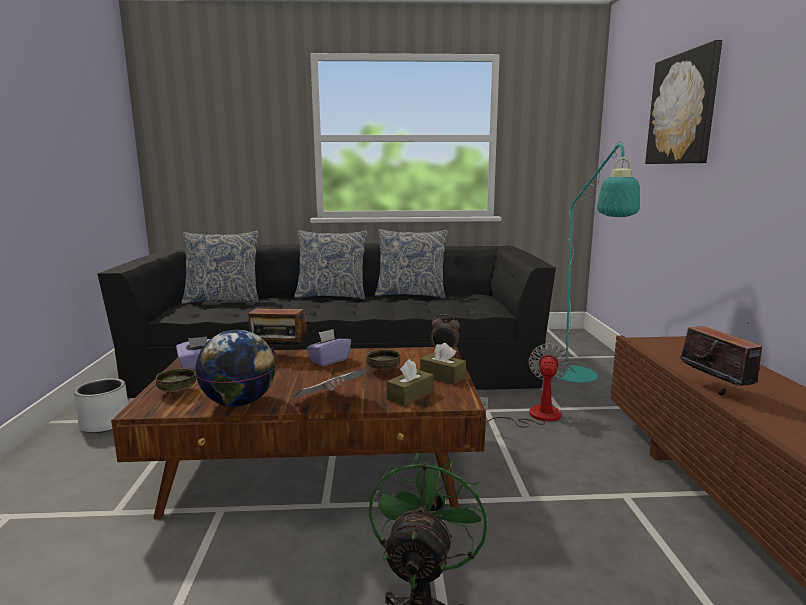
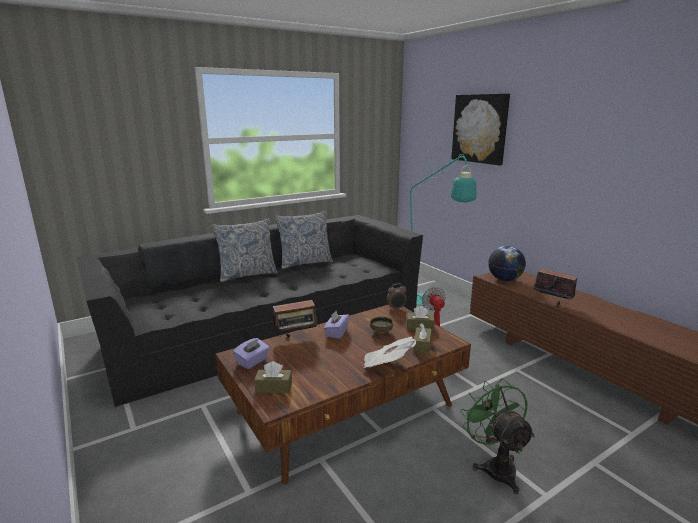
camera: 30 degrees left, 5 degrees up
(105, 424) = (134, 433): grey planter -> none
(177, 392) = (273, 387): bowl -> brown tissue box
(223, 300) = (163, 296): pillow -> none
(239, 403) = (331, 382): globe -> globe (505, 279)

